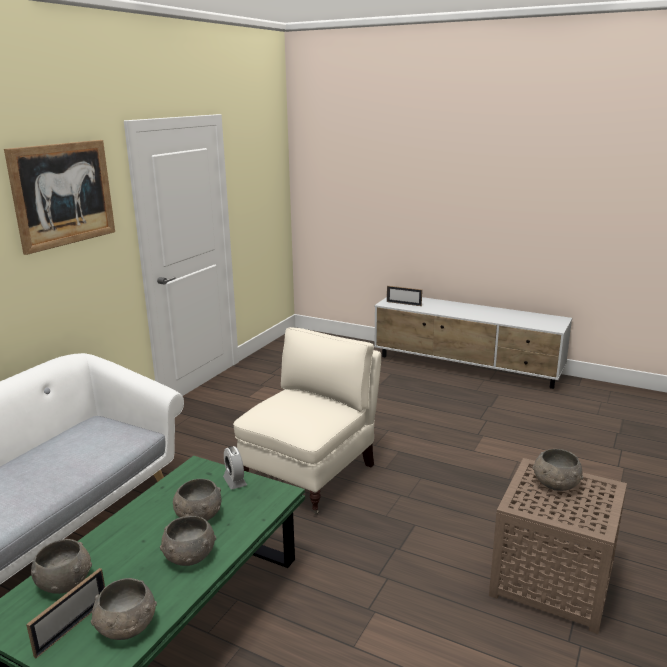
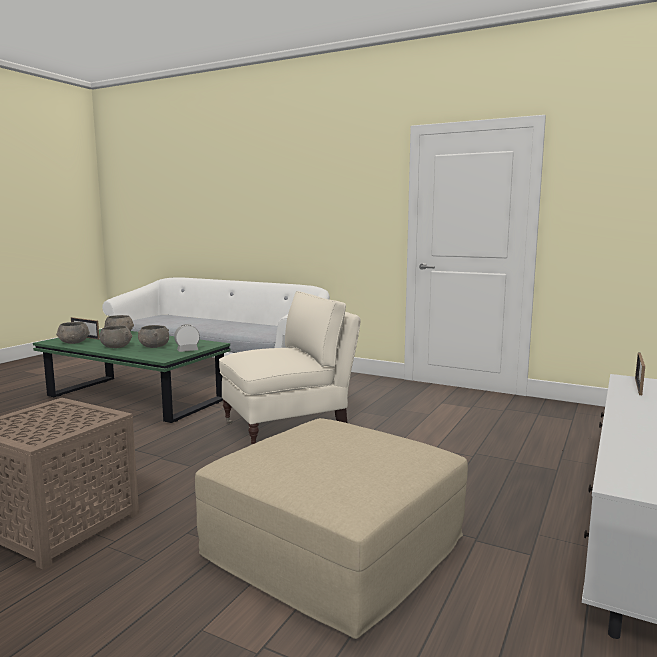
camera: 90 degrees right, 10 degrees down
(63, 194) = (345, 179): picture -> none
(312, 474) = (289, 428): beige armchair -> beige armchair turned 60 degrees counterclockwise
(519, 447) = (336, 547): none -> beige ottoman
(555, 484) = (69, 420): grey bowl -> none

